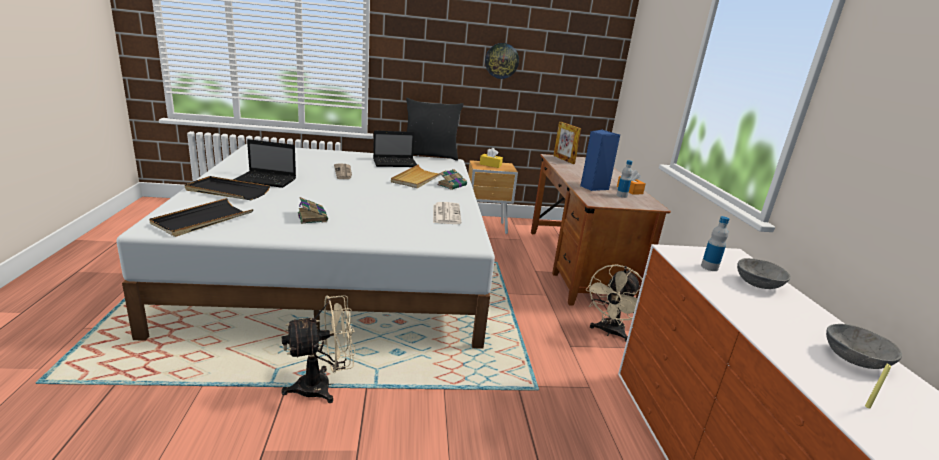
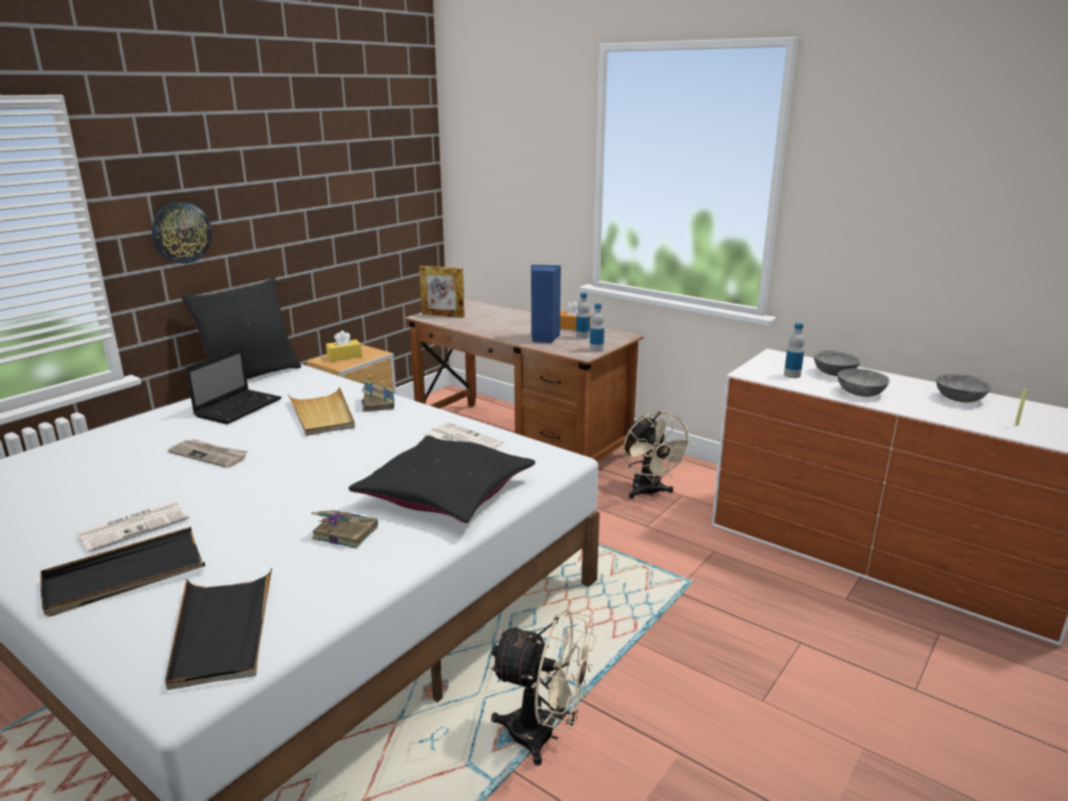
camera: 45 degrees left, 0 degrees up
(267, 180) = (134, 526): laptop -> newspaper
(323, 386) = (544, 735): beige fan -> beige fan turned 90 degrees clockwise
(384, 226) = (446, 493): none -> black pillow
(501, 60) = (302, 197): wall clock -> wall clock (181, 232)
(612, 203) = (596, 349): none -> bottle
(742, 302) = (860, 392): none -> grey bowl

